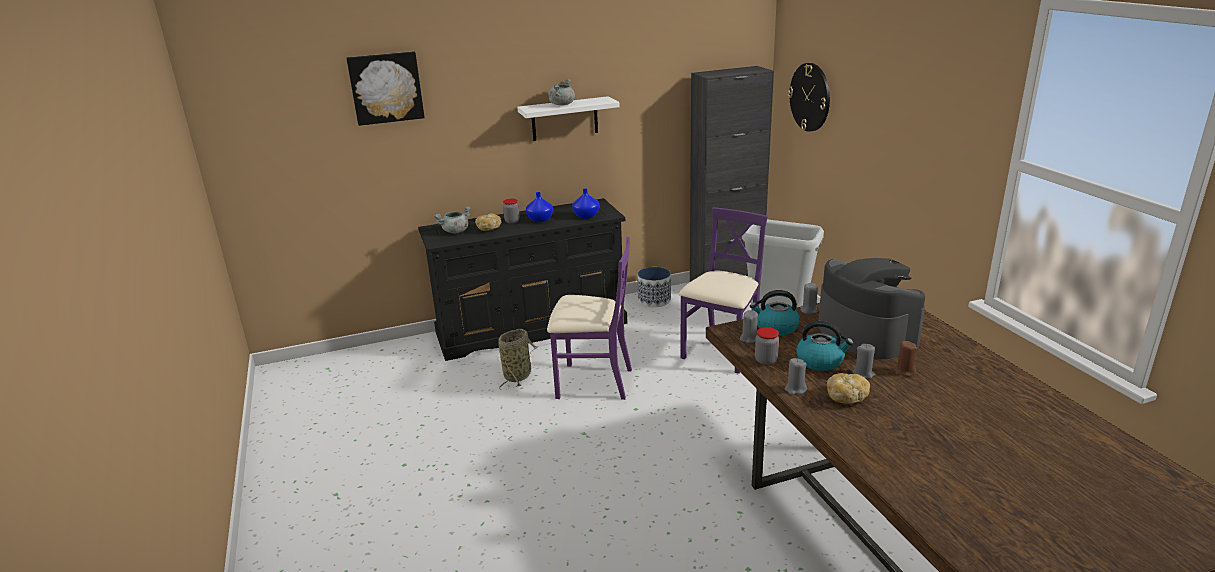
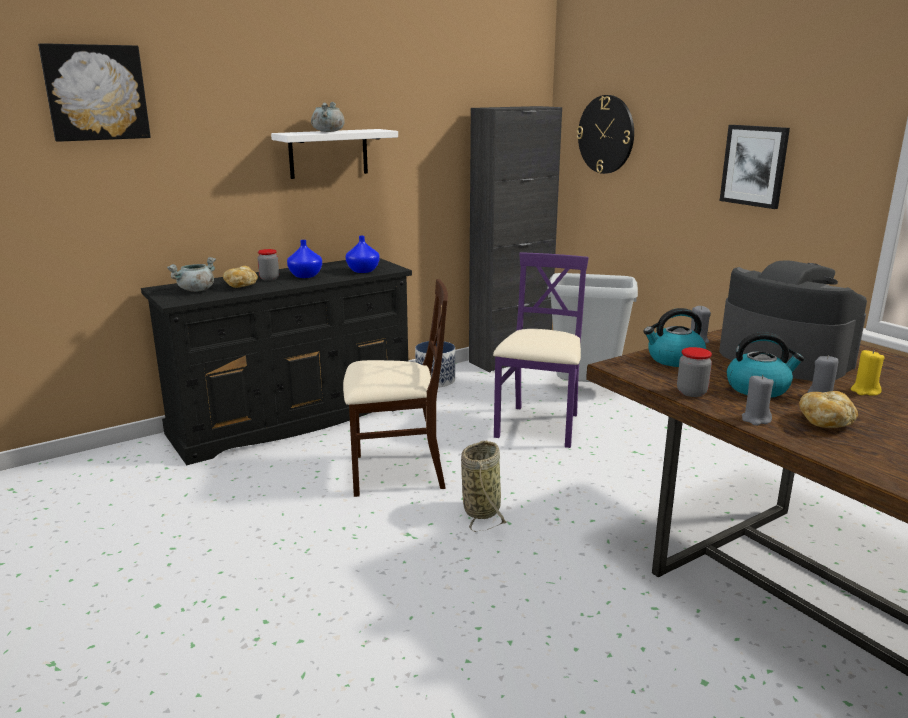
camera: 15 degrees left, 5 degrees down
(518, 375) = (294, 473): basket -> basket (482, 509)
(593, 382) = (396, 473): purple chair -> beige chair
(749, 338) = (651, 372): grey candle -> none
(904, 371) = (864, 391): brown candle -> yellow candle
(912, 147) = (754, 166): none -> picture

